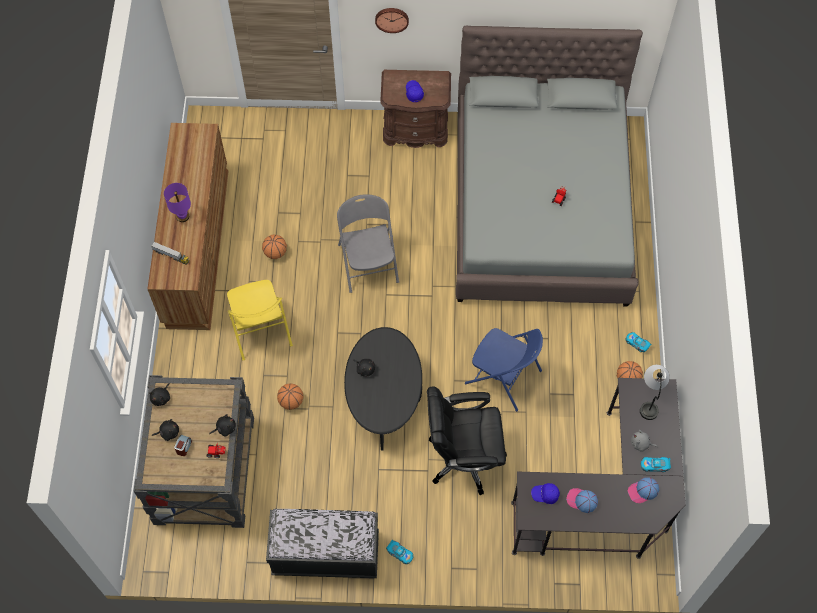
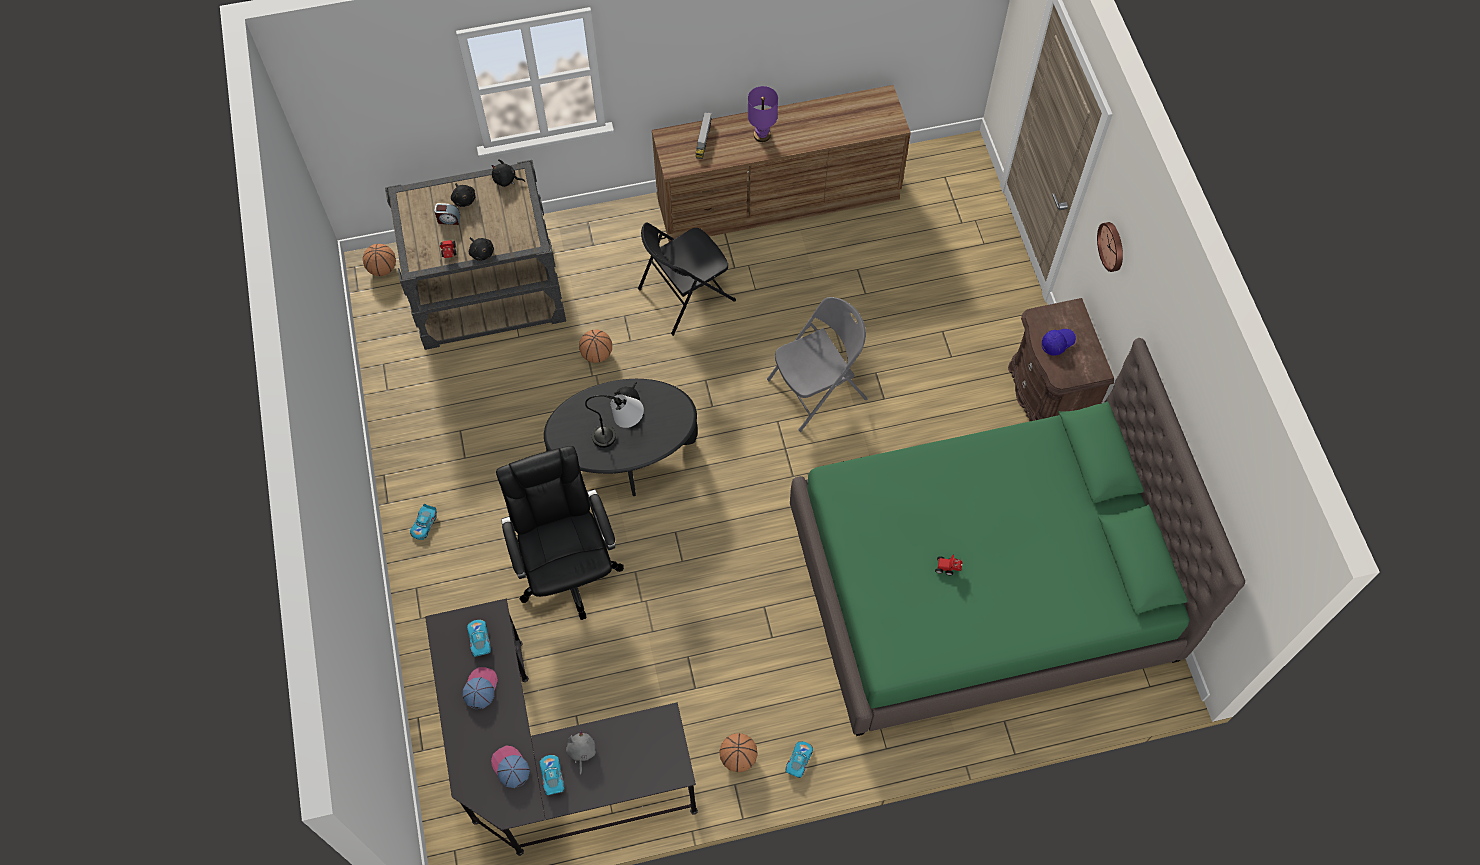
camera: 75 degrees right, 0 degrees up
(259, 328) = (686, 294): yellow chair -> black chair
(275, 253) = (797, 282): basketball -> basketball (382, 268)
(326, 554) = (408, 443): black bench -> none
(503, 377) = (696, 591): blue chair -> none
(540, 206) = (982, 583): grey bed -> green bed
(545, 495) = (479, 640): blue cap -> toy car
(650, 399) = (653, 752): table lamp -> table lamp (620, 435)

